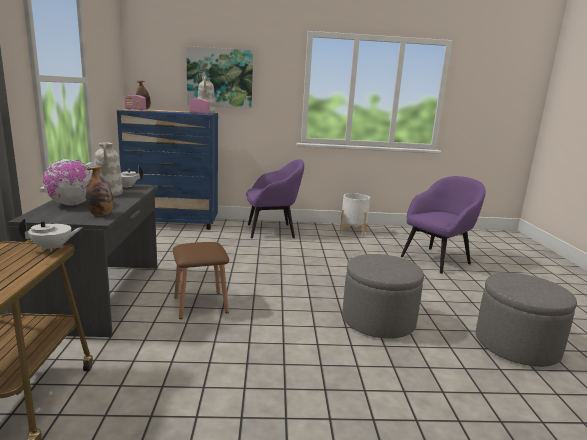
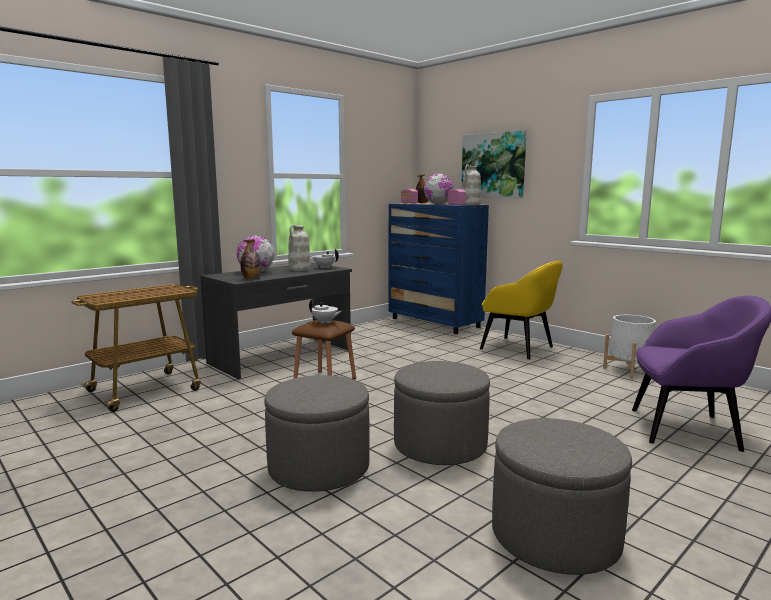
camera: 50 degrees right, 5 degrees down
(52, 248) = (183, 290): white teapot -> white teapot (325, 322)
(174, 111) = (438, 204): none -> globe
(272, 231) = (518, 348): purple armchair -> yellow armchair
(358, 378) = (319, 468): none -> grey ottoman

